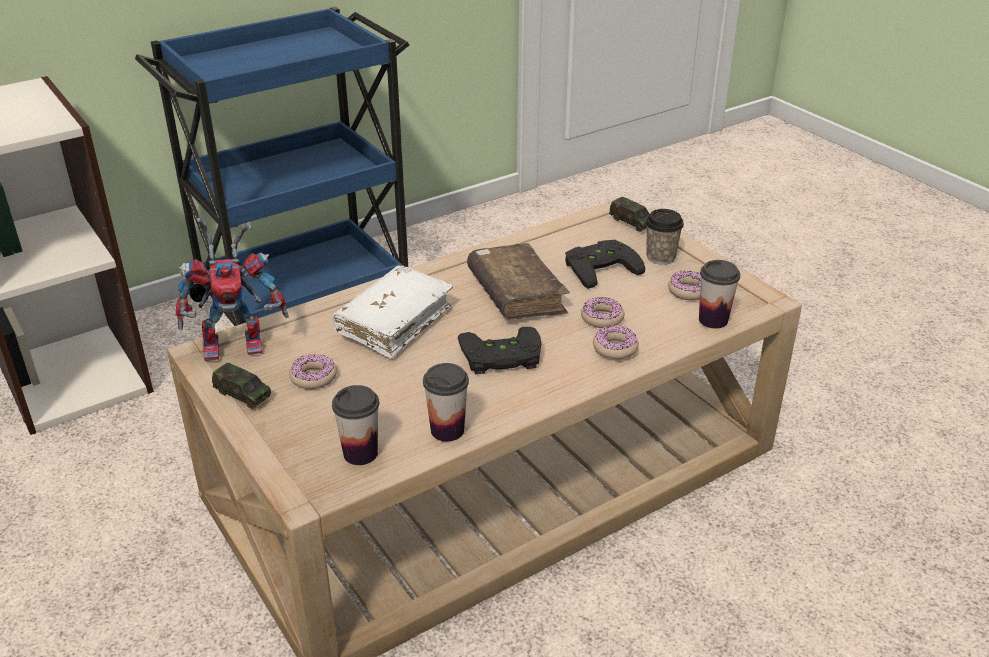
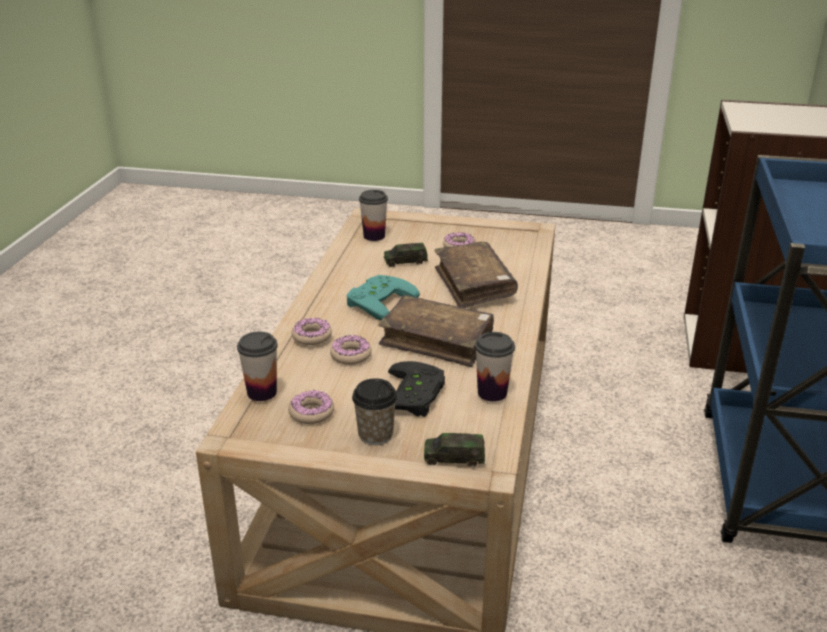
camera: 135 degrees right, 5 degrees down
(238, 343) = (527, 239): toy robot -> none
(242, 394) = (474, 226): toy car -> toy car (405, 261)
(395, 322) = (474, 285): white book -> brown book
(447, 430) = (346, 257): cup -> cup (492, 393)
(501, 358) = (378, 300): black game controller -> turquoise game controller

